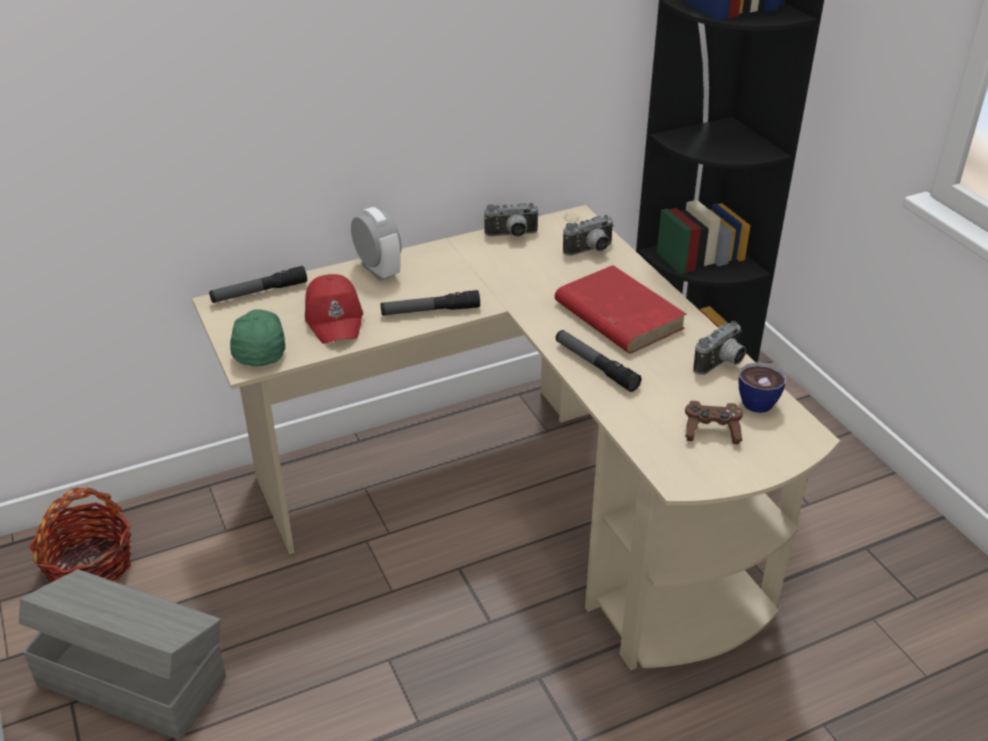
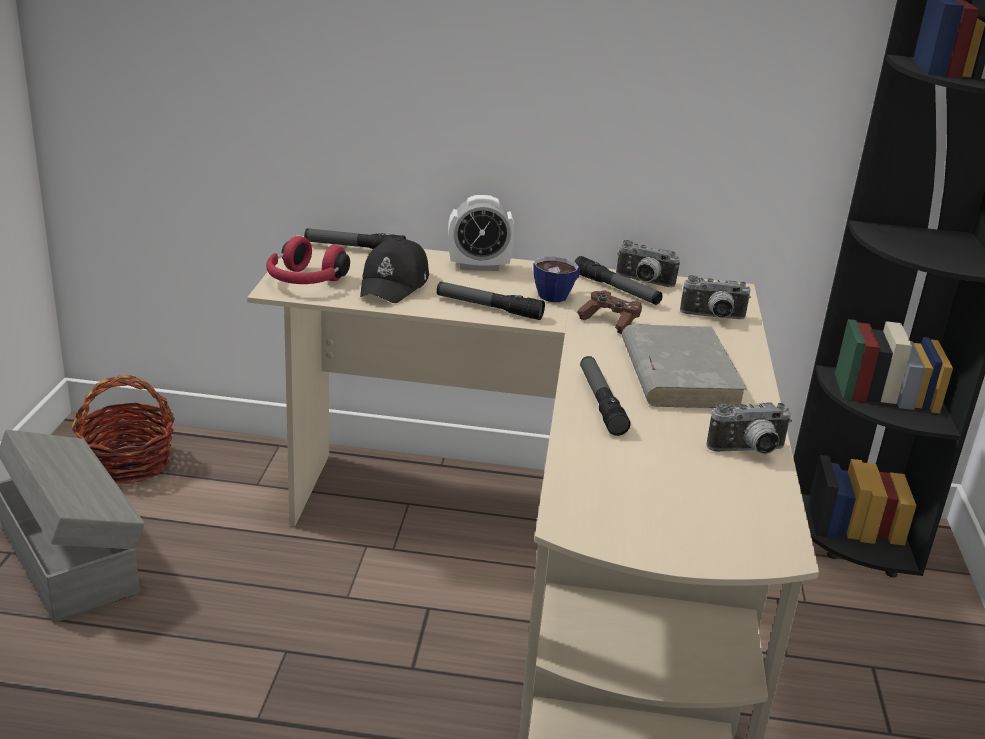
camera: 30 degrees right, 10 degrees down
(259, 347) = (304, 281): green cap -> red headphones
(335, 318) = (395, 284): red cap -> black cap
(378, 270) = (479, 266): alarm clock -> alarm clock turned 90 degrees clockwise
(500, 251) = (616, 289): none -> flashlight
(617, 315) = (678, 373): red book -> grey book
(711, 431) = (663, 500): brown game controller -> brown game controller (609, 321)
(758, 399) = (756, 495): cup -> cup (558, 295)

